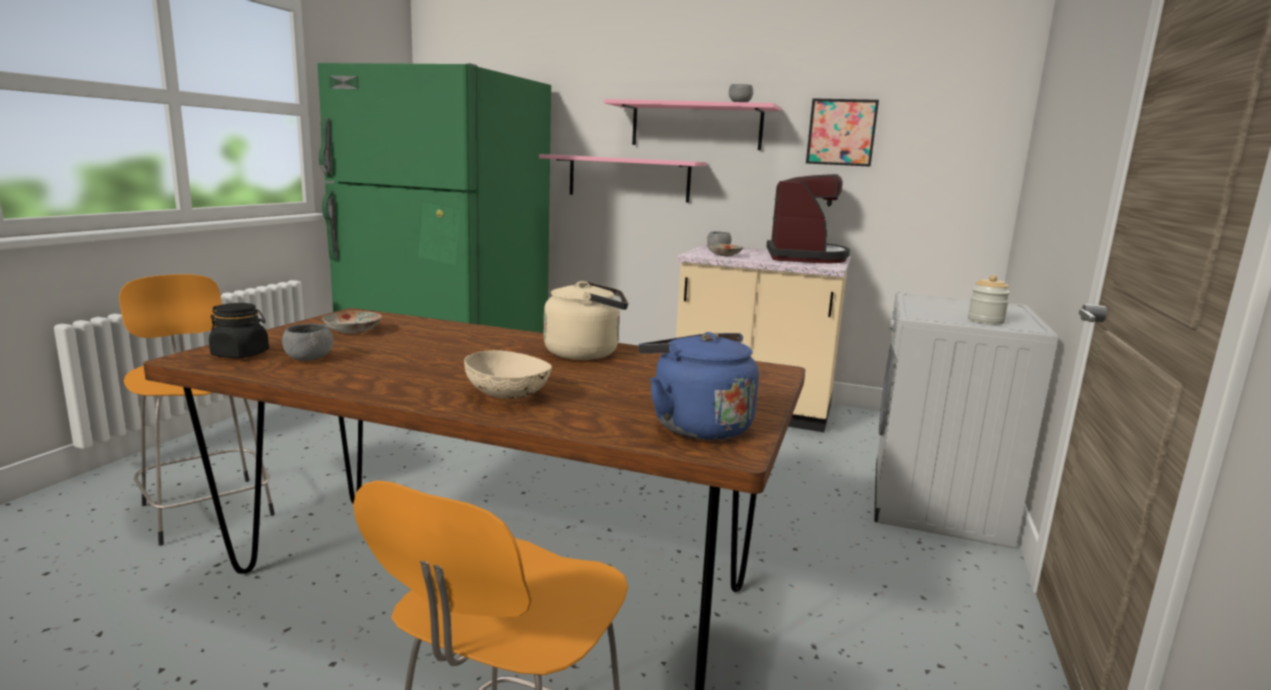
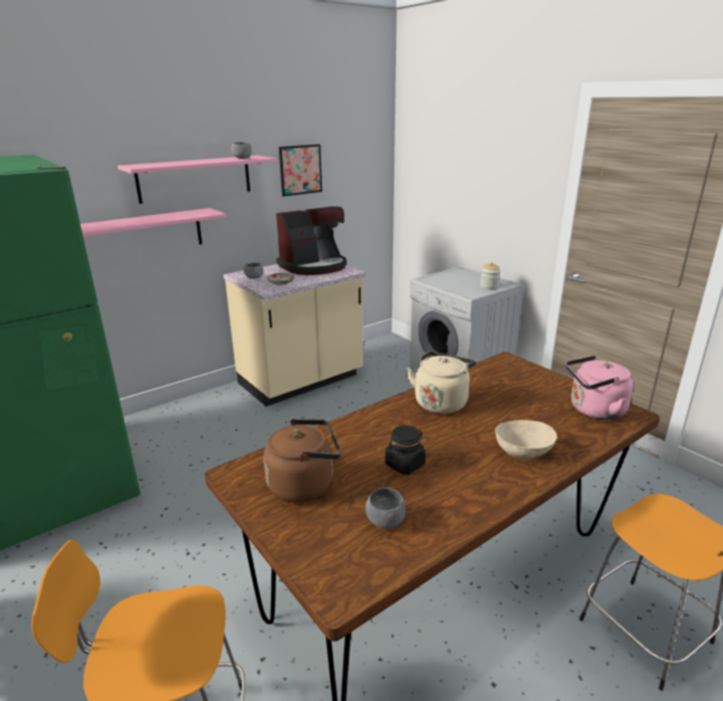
camera: 55 degrees left, 10 degrees up
(241, 354) = (346, 559): black jar -> black jar (405, 464)
(353, 331) = (305, 484): plate -> brown kettle
(696, 425) = (593, 410): blue kettle -> pink kettle
(804, 257) = (314, 266): coffee machine -> coffee machine turned 105 degrees clockwise

